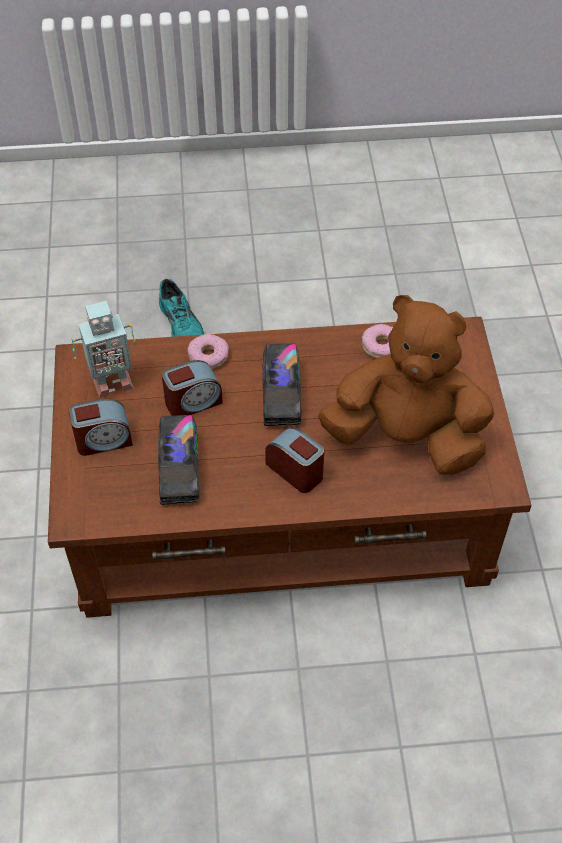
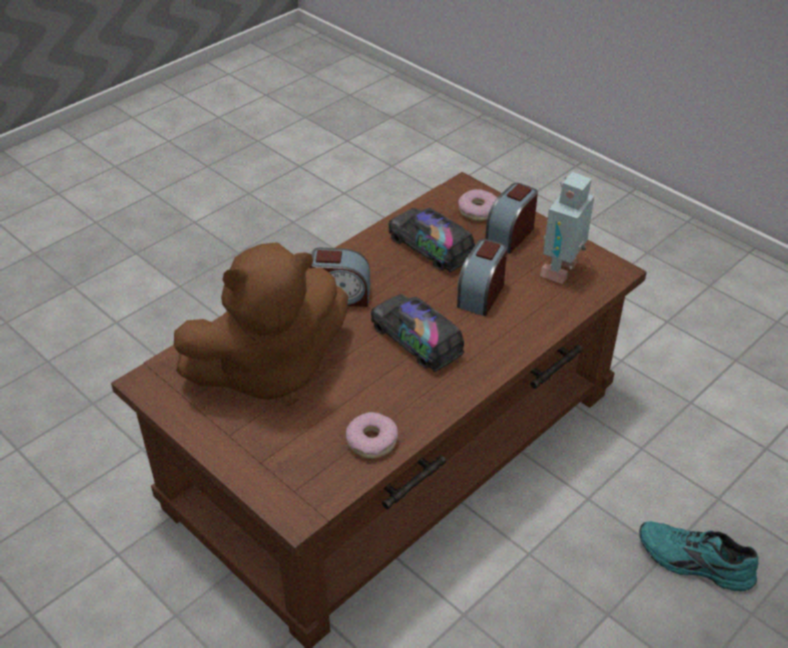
camera: 140 degrees right, 10 degrees down
(208, 356) = (517, 334): donut -> donut (478, 211)

